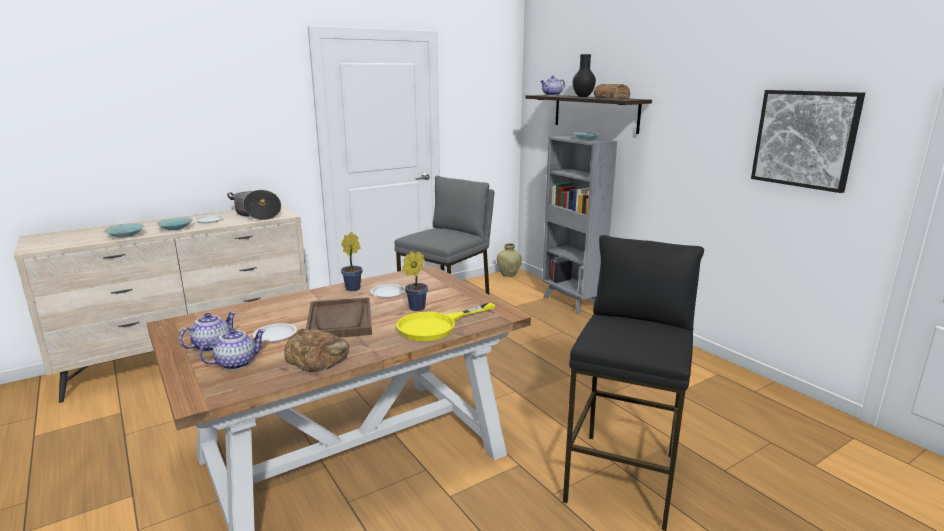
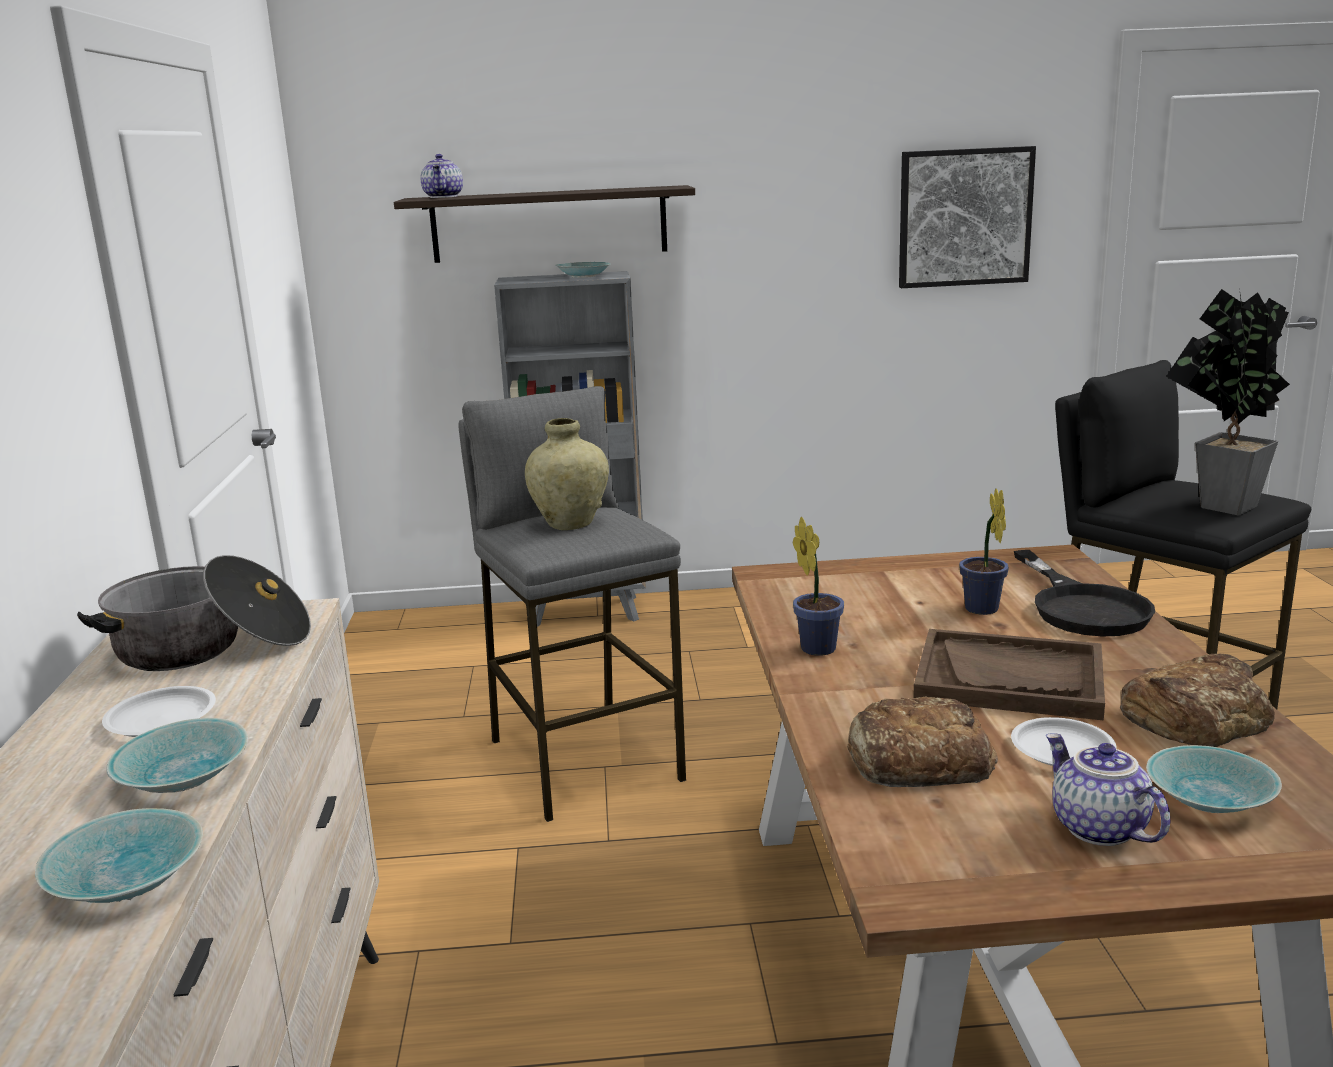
camera: 60 degrees left, 0 degrees up
(236, 363) = (1208, 801): teapot -> turquoise bowl
(388, 293) = (878, 621): white plate -> none
(436, 326) = (1082, 606): yellow frying pan -> black frying pan
(508, 274) = (377, 628): beige vase -> beige vase (570, 523)
(582, 97) = (546, 192): black vase -> none
(611, 98) = (625, 189): bread -> bread (915, 759)
(619, 339) = (1219, 507): none -> potted plant

